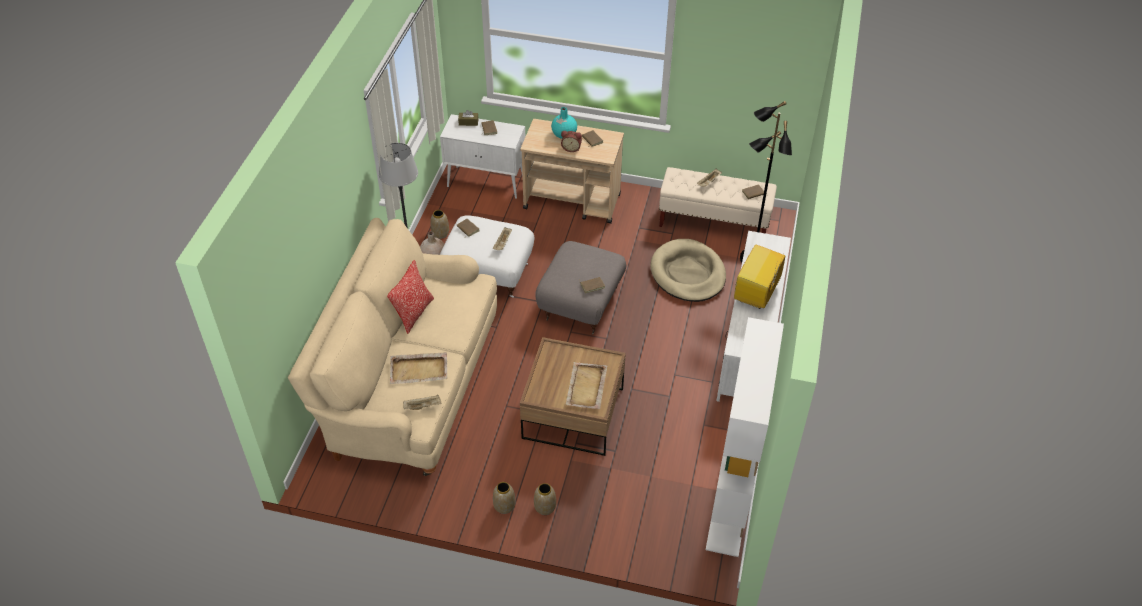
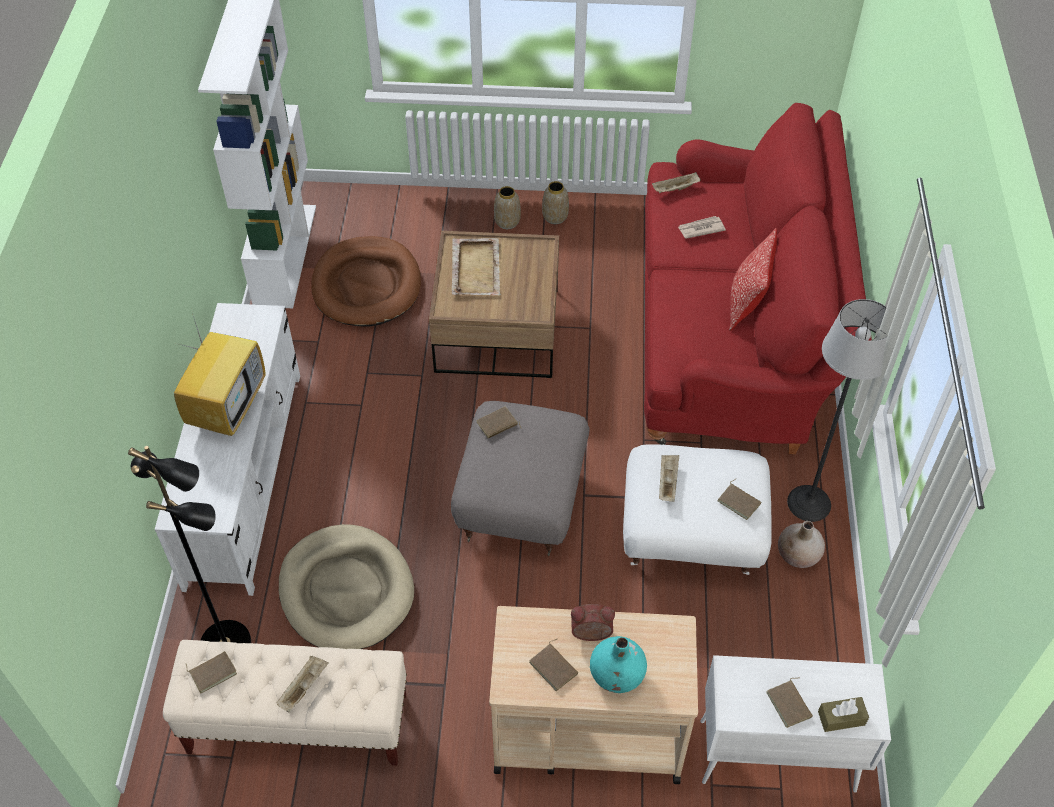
camera: 170 degrees right, 5 degrees up
(409, 385) = (732, 336): beige sofa -> red sofa
(419, 369) = (700, 228): beige tray -> newspaper
(440, 233) = (809, 607): vase -> none
(665, 465) = (367, 285): none -> brown dog bed

